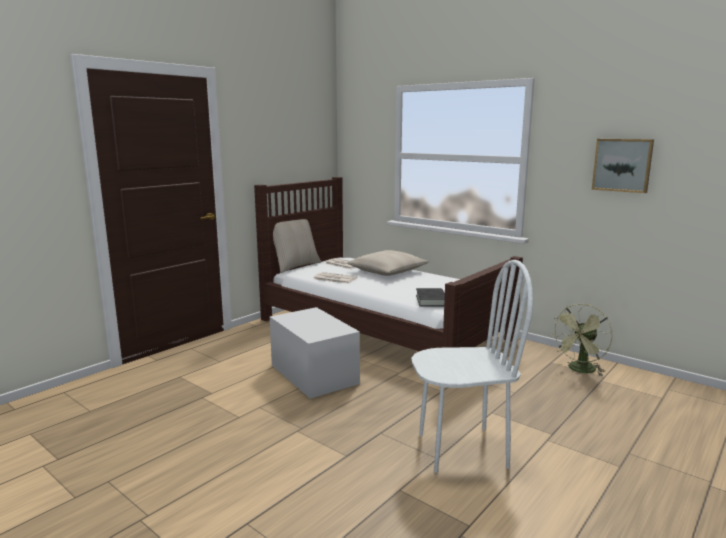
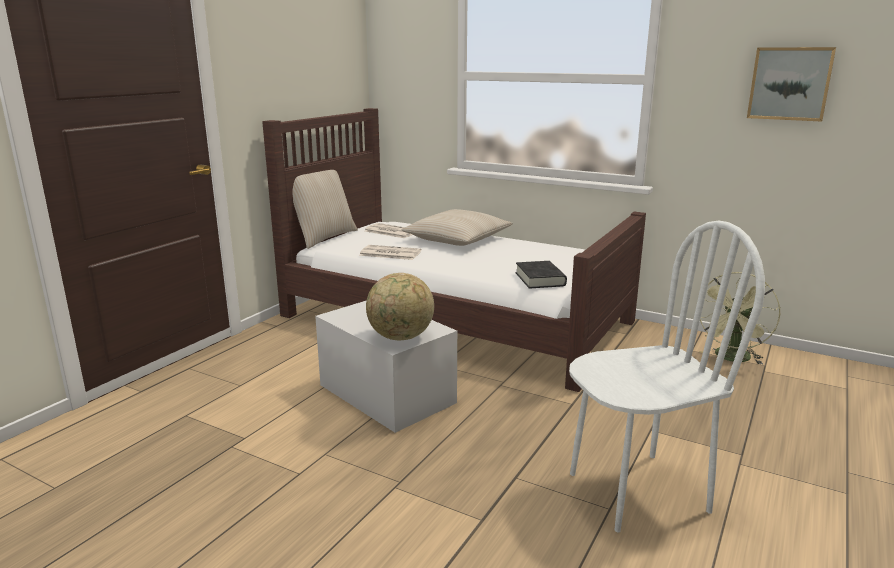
camera: 10 degrees left, 5 degrees up
(319, 333) = (401, 337): none -> globe

